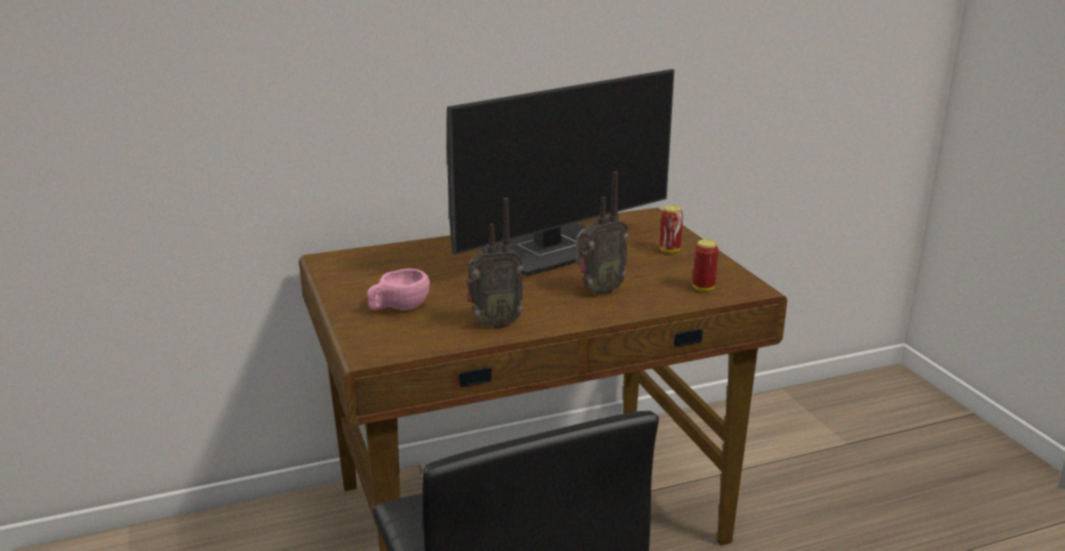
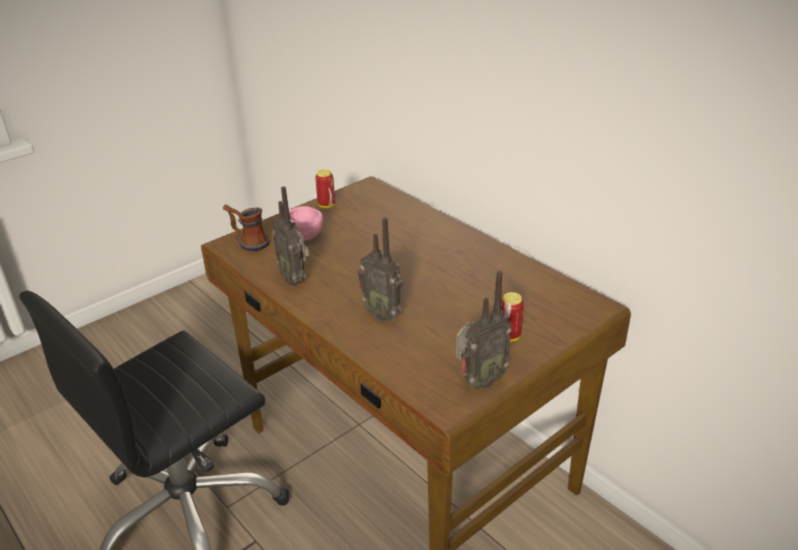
camera: 70 degrees right, 10 degrees up
(380, 340) = (248, 242): none -> mug
(555, 250) = (458, 273): monitor -> none
(703, 288) = (427, 373): can -> can (326, 205)
(725, 272) = (479, 382): none -> radio

